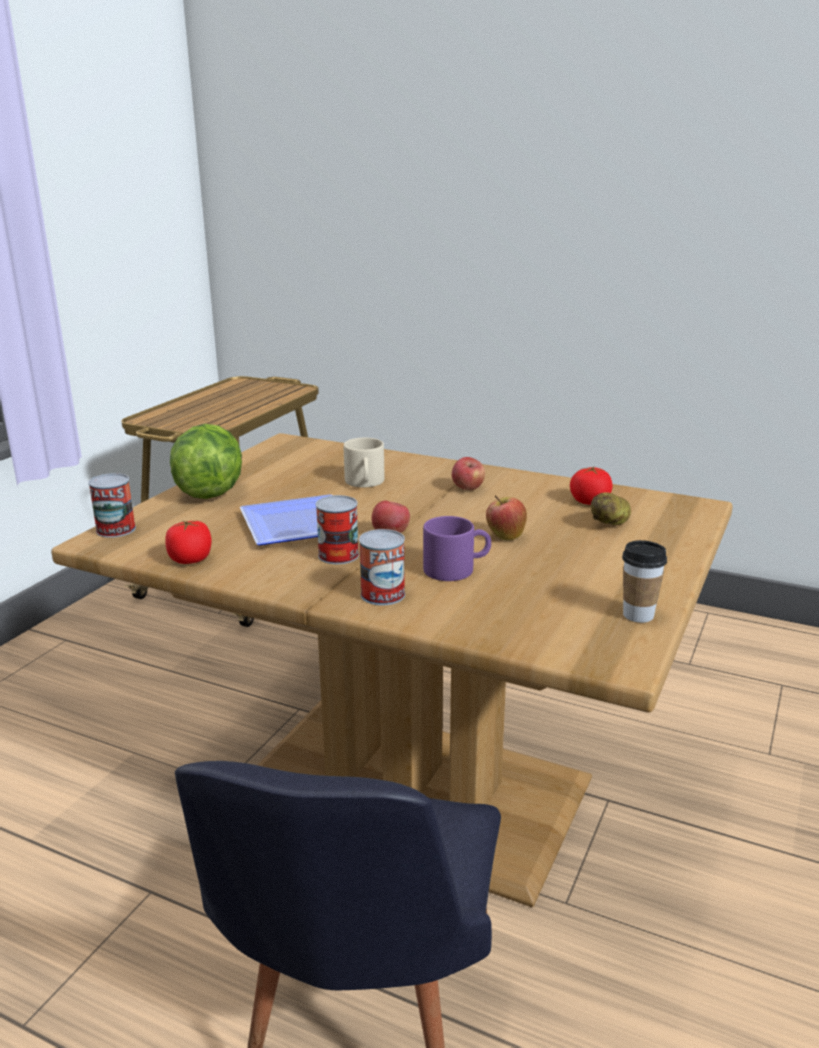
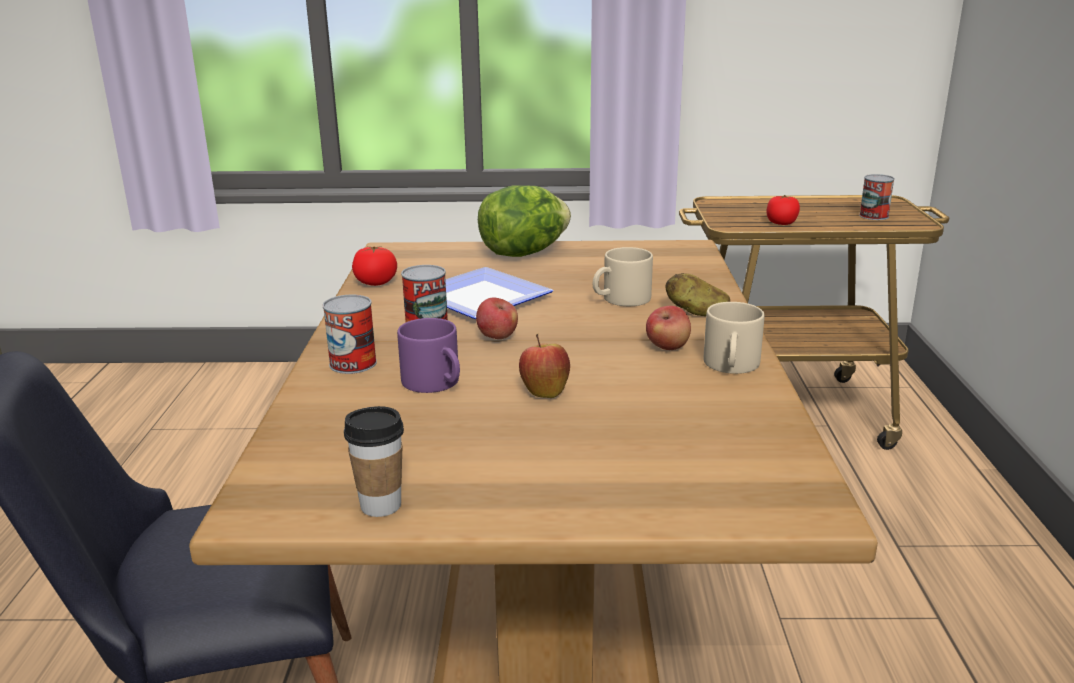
camera: 65 degrees right, 0 degrees up
(116, 529) = (414, 248): can -> can (874, 216)
(515, 480) = (732, 366): none -> beige mug
(590, 501) = (719, 423): tomato -> tomato (781, 223)
(611, 523) = (657, 448): potato -> potato (696, 312)

